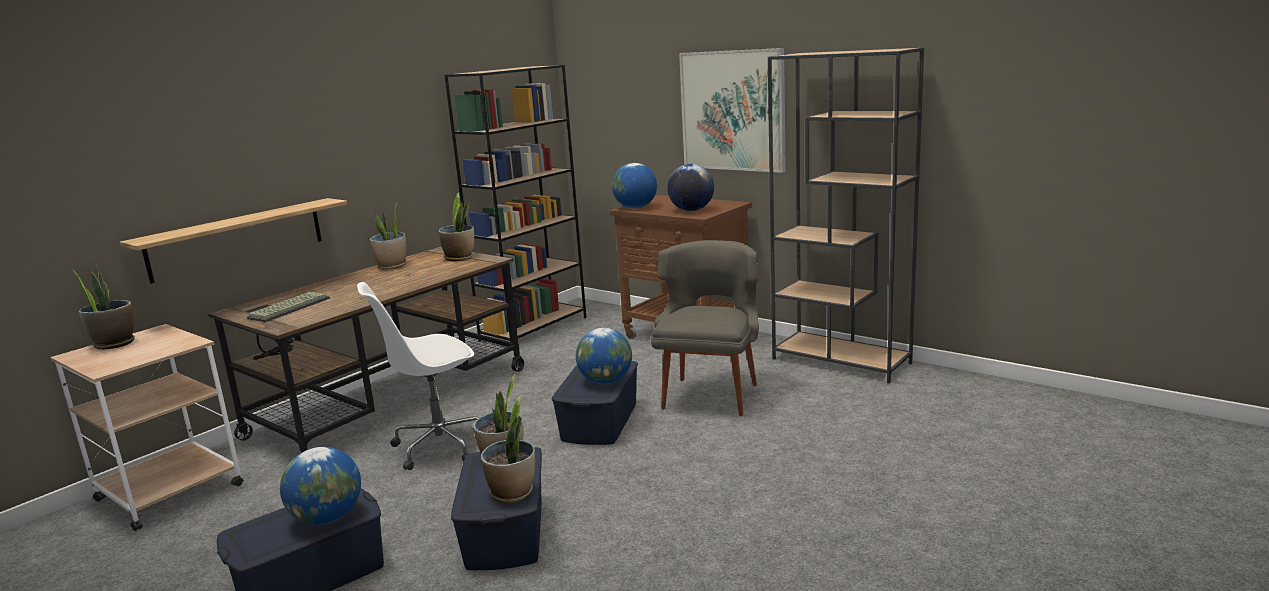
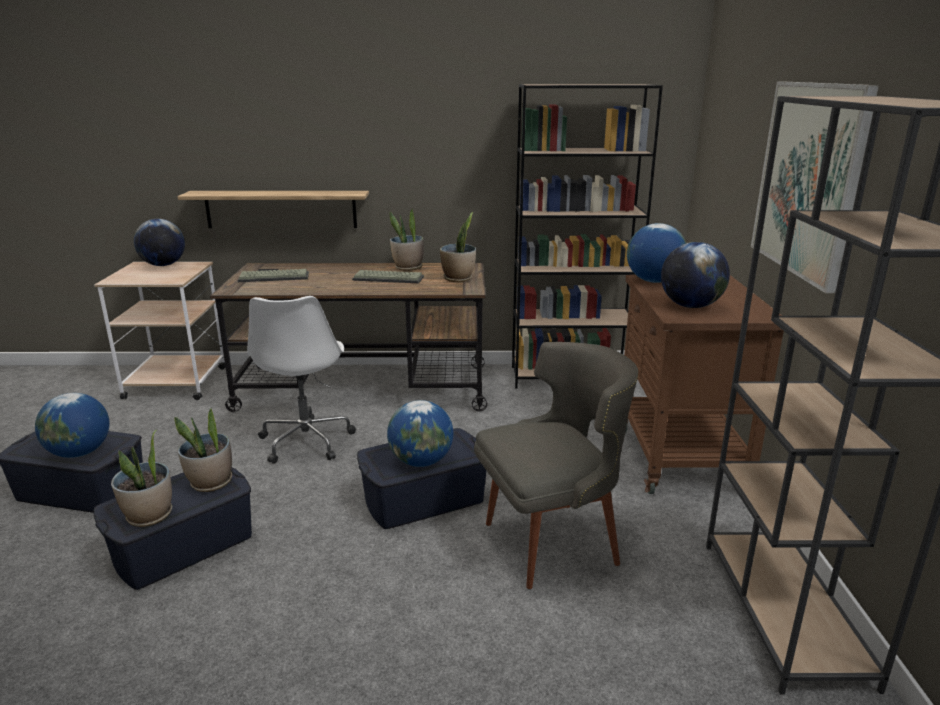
camera: 50 degrees right, 5 degrees up
(114, 344) = (163, 265): potted plant -> globe
(402, 275) = (389, 278): none -> keyboard
(437, 447) = (306, 443): white office chair -> white office chair turned 120 degrees counterclockwise

